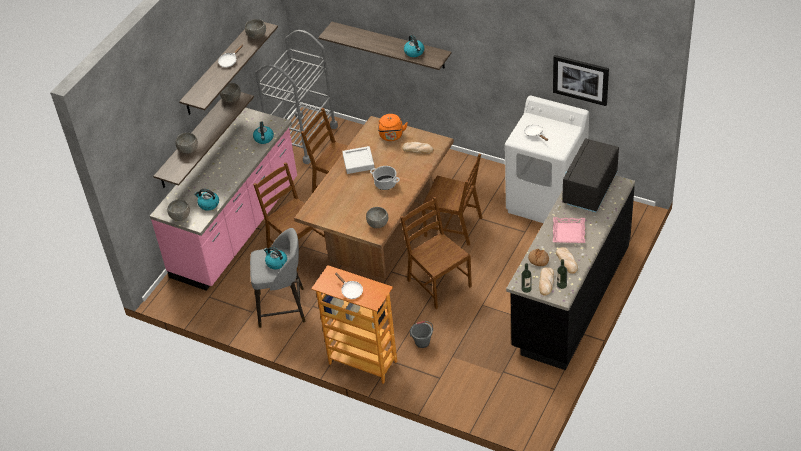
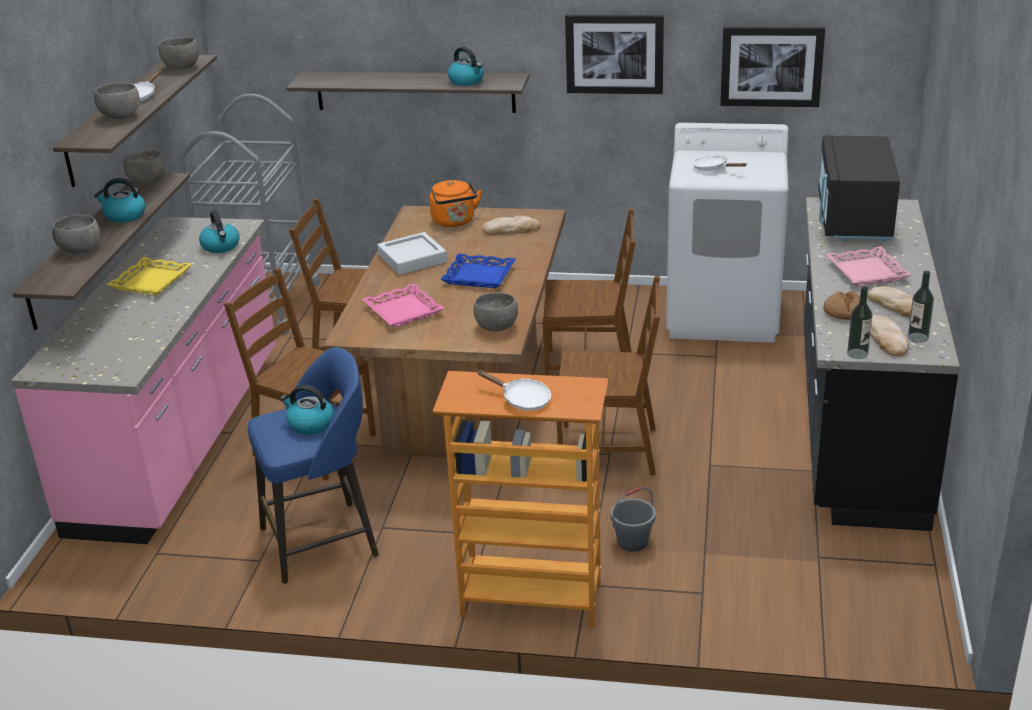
camera: 20 degrees left, 15 degrees down
(180, 217) = (83, 370): grey bowl -> grey bowl (121, 117)
(208, 204) = (139, 344): kettle -> kettle (124, 216)
(224, 159) = (151, 281): none -> yellow tray
(283, 307) = (323, 541): grey stool -> blue stool
(339, 202) = (404, 311): none -> pink tray
(386, 183) = (479, 276): cooking pot -> blue tray
(438, 283) = (609, 450): brown chair -> brown chair turned 150 degrees clockwise
(496, 53) = (614, 53): none -> picture

